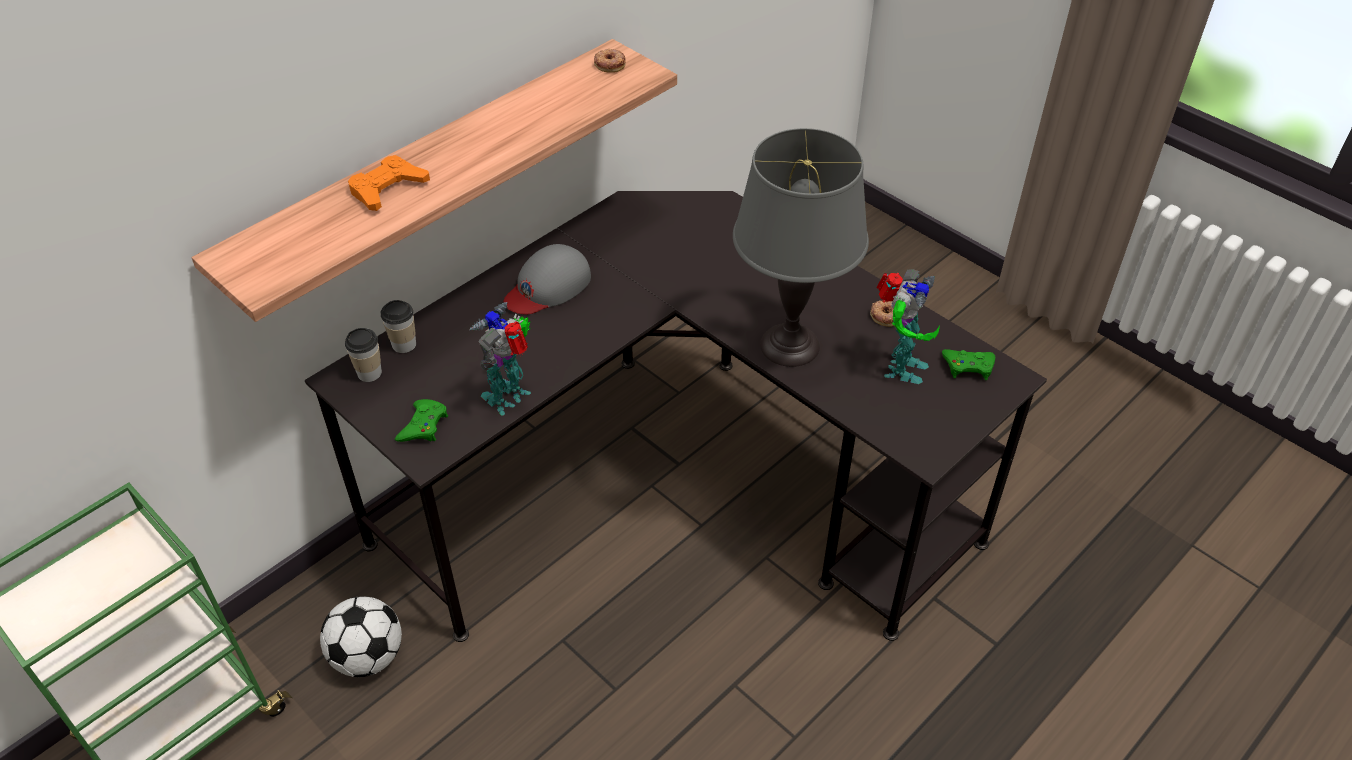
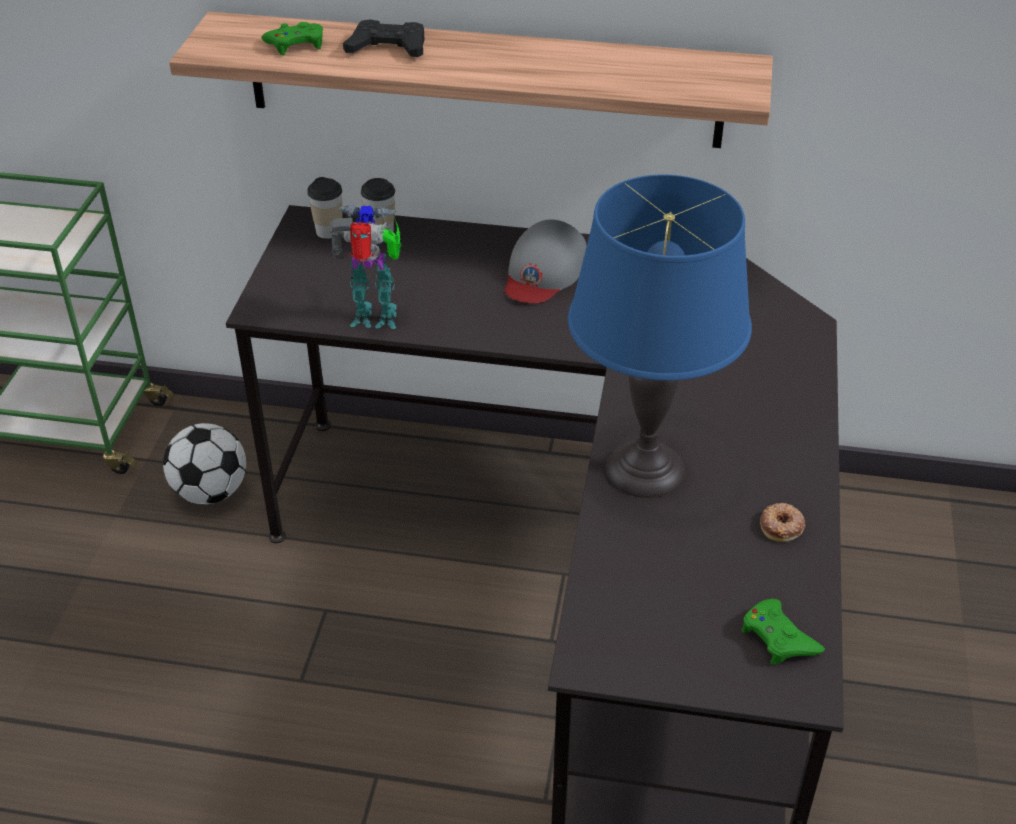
camera: 55 degrees right, 5 degrees down
(388, 189) = (388, 48): orange game controller -> black game controller
(423, 426) = (295, 289): green game controller -> green game controller (296, 44)
(548, 286) = (543, 271): grey cap -> grey cap turned 75 degrees counterclockwise
(610, 64) = (727, 70): donut -> none
(789, 345) = (645, 469): grey table lamp -> blue table lamp
(900, 368) = (708, 576): toy robot -> none

